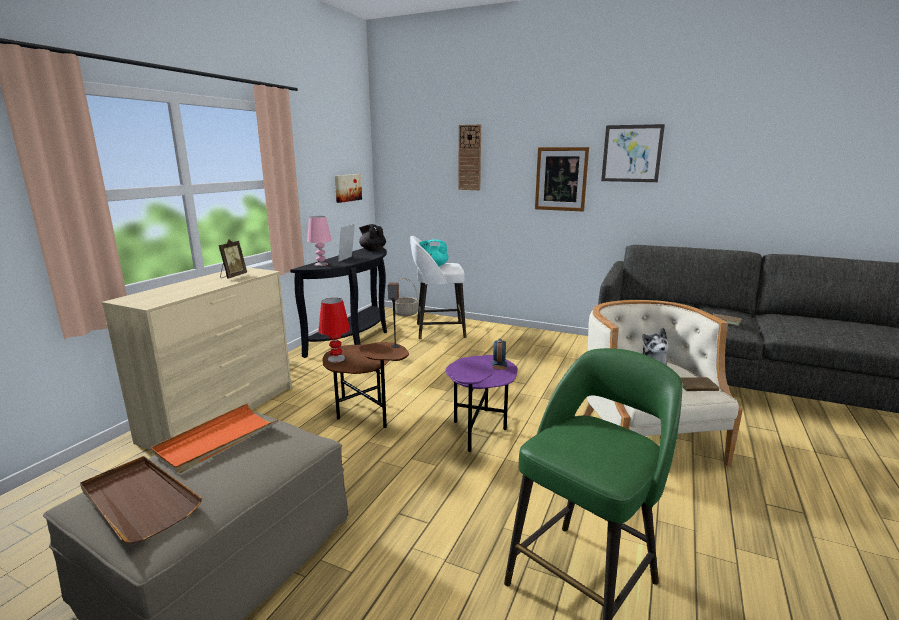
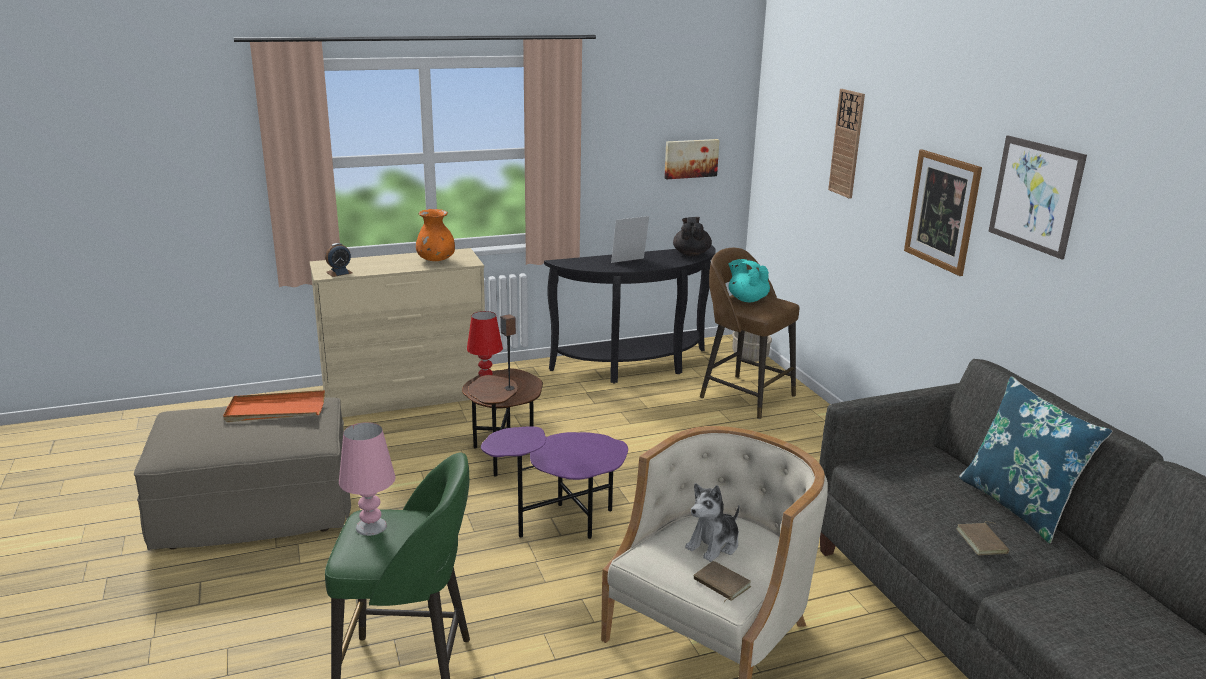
camera: 45 degrees right, 5 degrees up
(138, 500) = (188, 428): brown tray -> none
(233, 276) = (436, 260): picture frame -> orange vase
(321, 264) = (585, 262): pink table lamp -> pink table lamp (371, 526)
(438, 330) = (745, 395): white stool -> brown stool
(499, 365) = (604, 456): alarm clock -> alarm clock (339, 272)
(698, 306) = (1018, 505): none -> blue pillow

